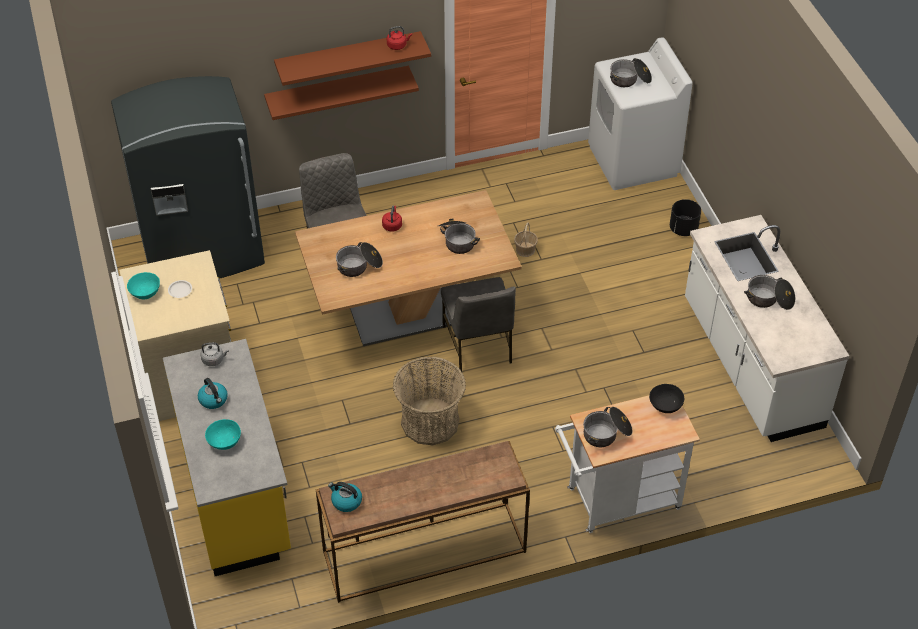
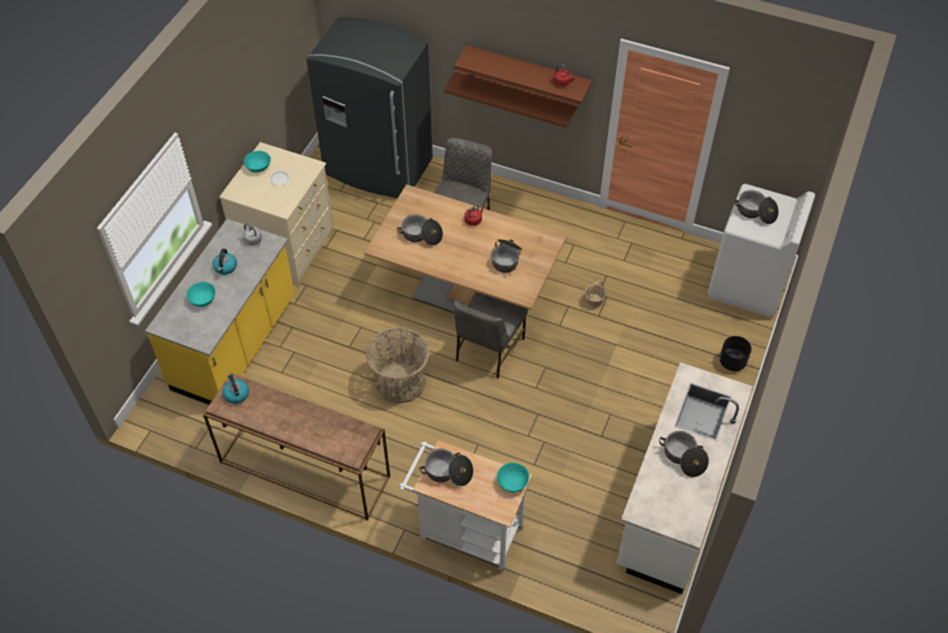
camera: 40 degrees right, 5 degrees up
(665, 405) = (512, 482): black bowl -> turquoise bowl

